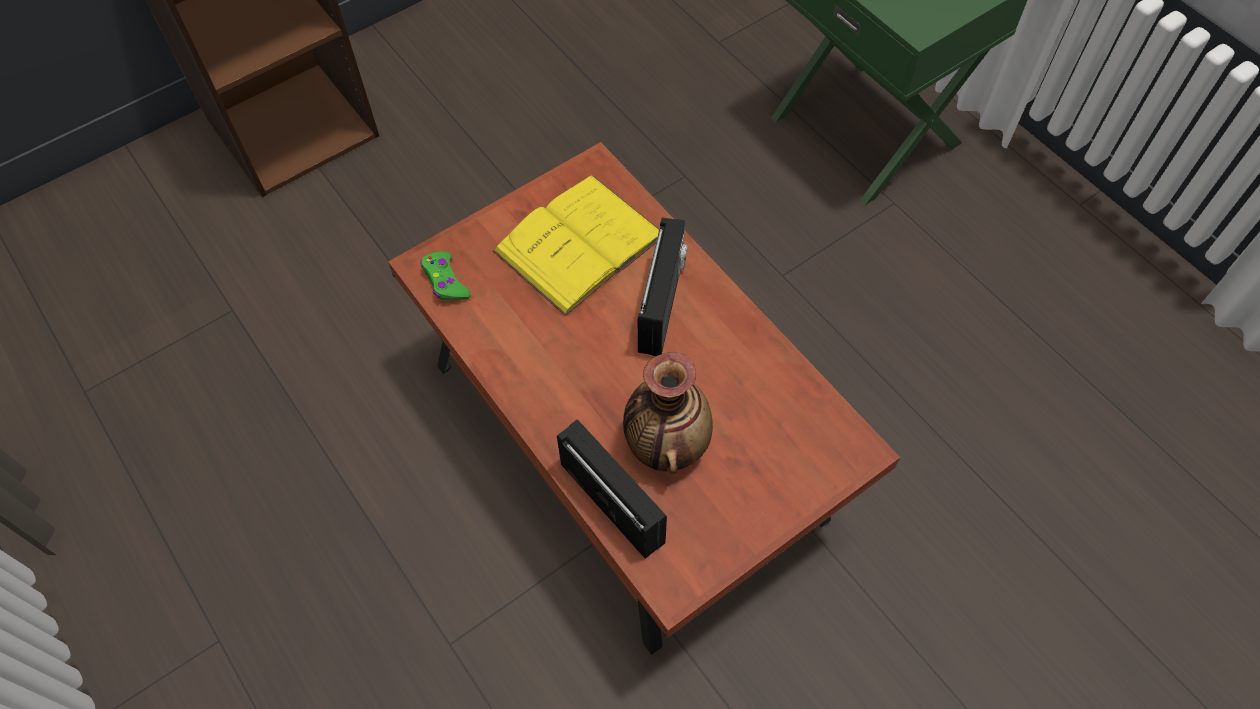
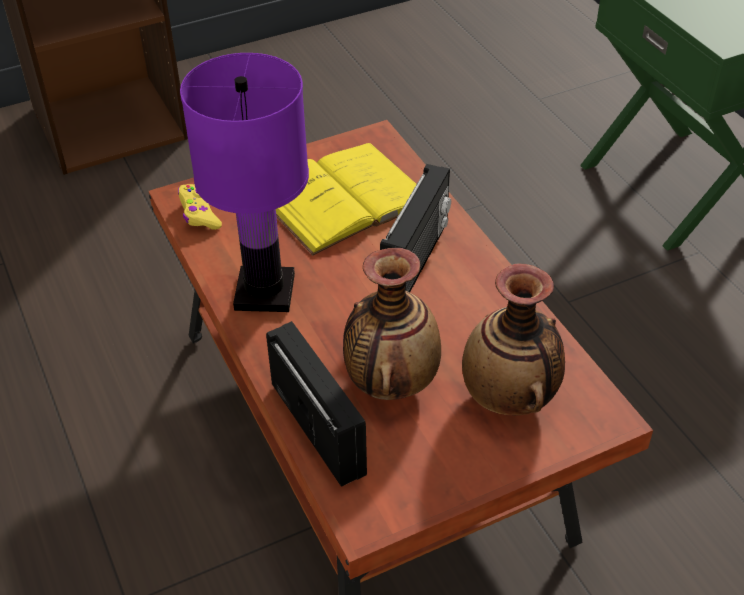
camera: 10 degrees right, 15 degrees down
(445, 281) = (199, 213): green game controller -> yellow game controller
(529, 363) = (264, 291): none -> purple table lamp
(773, 444) = (510, 397): none -> vase

